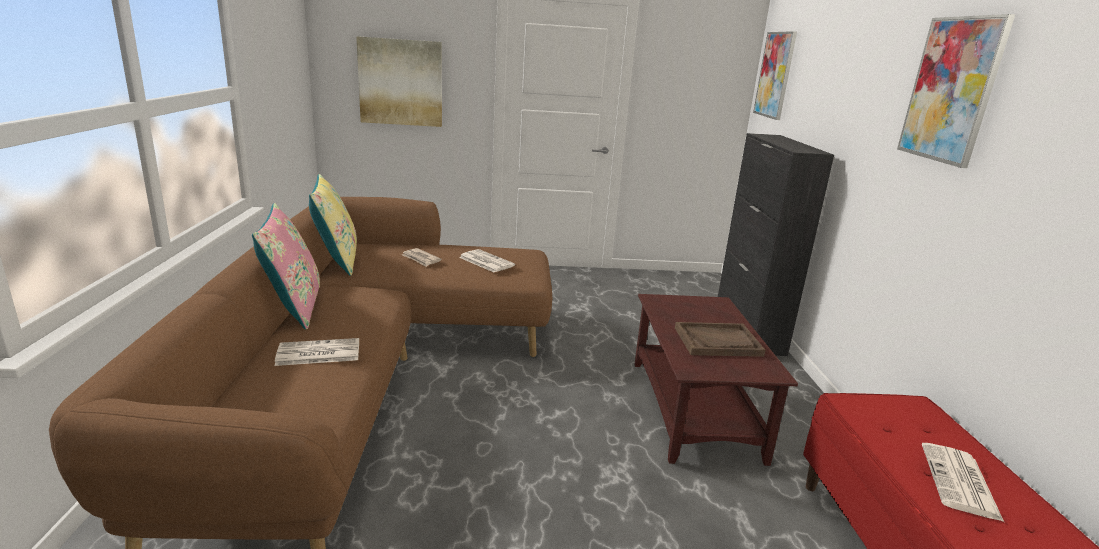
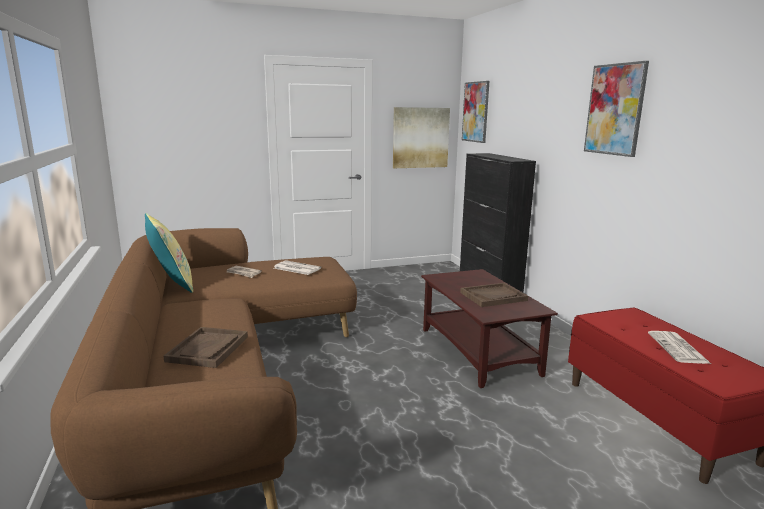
camera: 15 degrees left, 5 degrees down
(294, 308) = (160, 322): pink pillow -> none
(317, 353) = (208, 349): newspaper -> brown tray
(401, 82) = (188, 135): picture -> picture (420, 137)

